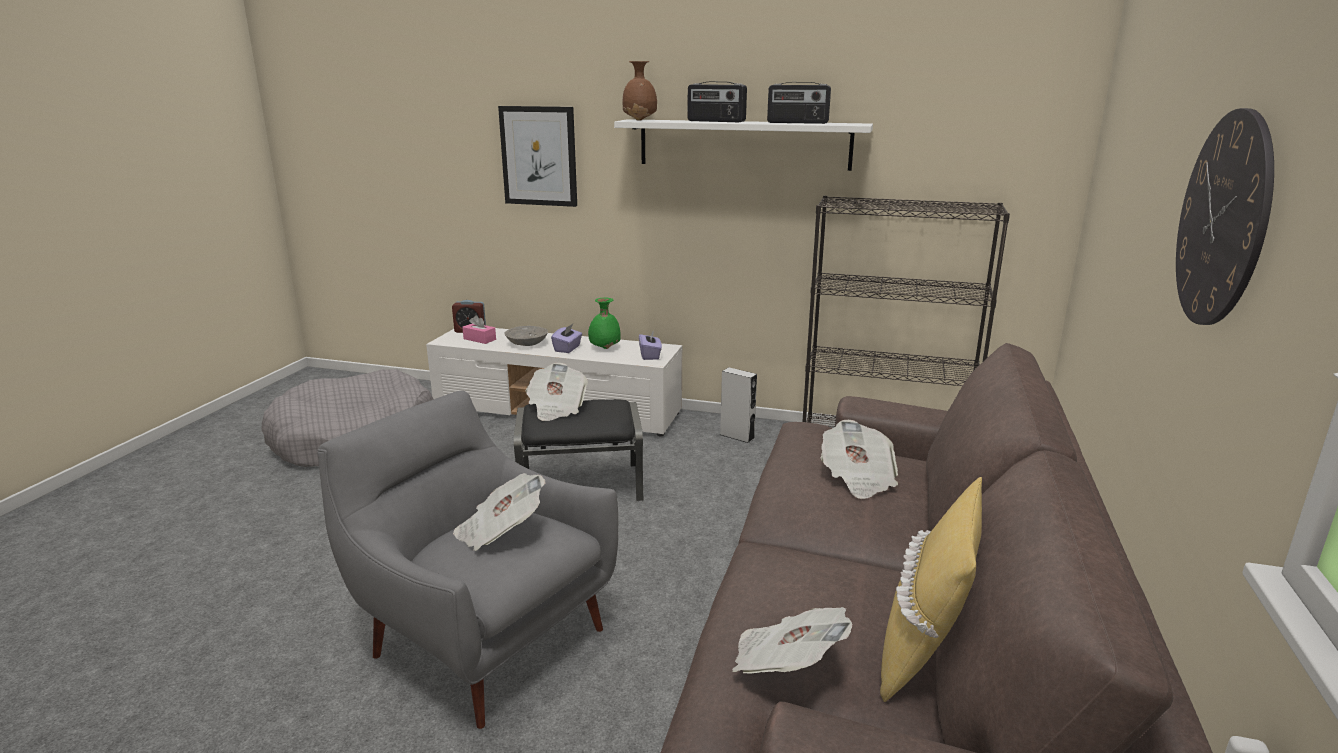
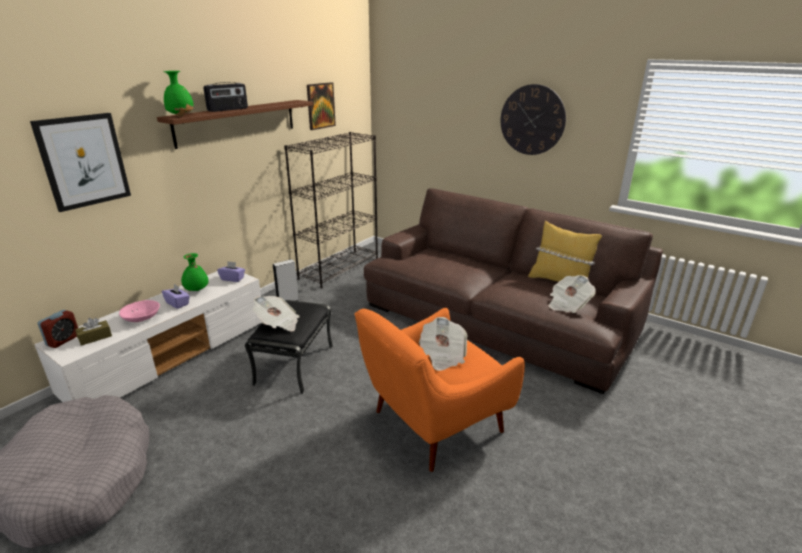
camera: 70 degrees left, 5 degrees up
(479, 339) = (95, 337): pink tissue box -> brown tissue box
(482, 638) = (432, 424): grey armchair -> orange armchair
(527, 344) = (142, 318): grey bowl -> pink bowl
(640, 120) = (181, 116): brown vase -> green vase
(743, 144) = (237, 122): white shelf -> brown shelf
(797, 122) = (272, 104): radio -> none
(857, 478) = (445, 261): newspaper -> none
(930, 141) = (320, 106): none -> picture

